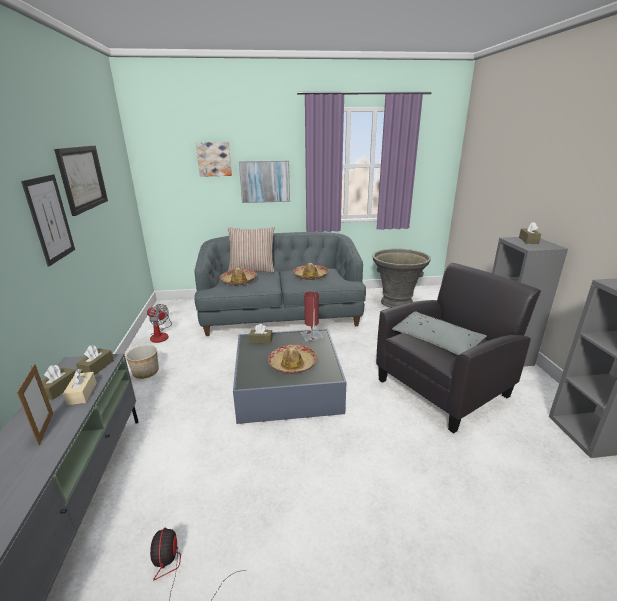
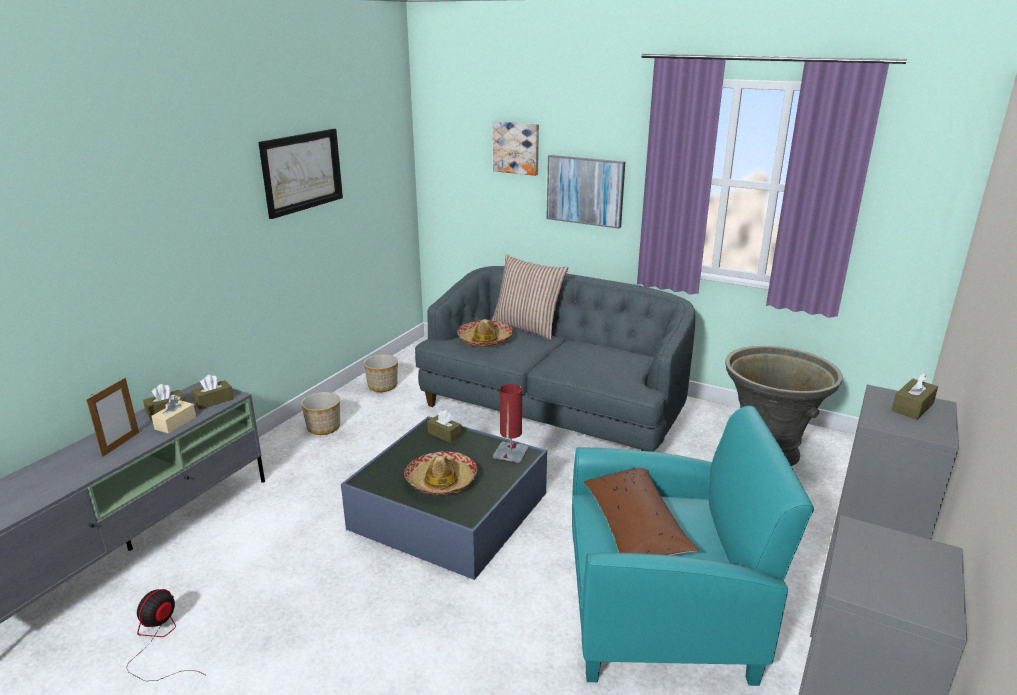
camera: 35 degrees right, 0 degrees up
(50, 219) = (230, 223): picture -> none
(161, 335) = (383, 386): fan -> planter
(310, 276) = (589, 360): hat -> none
(436, 341) = (634, 527): grey pillow -> brown pillow
(443, 387) = (661, 616): black armchair -> turquoise armchair

